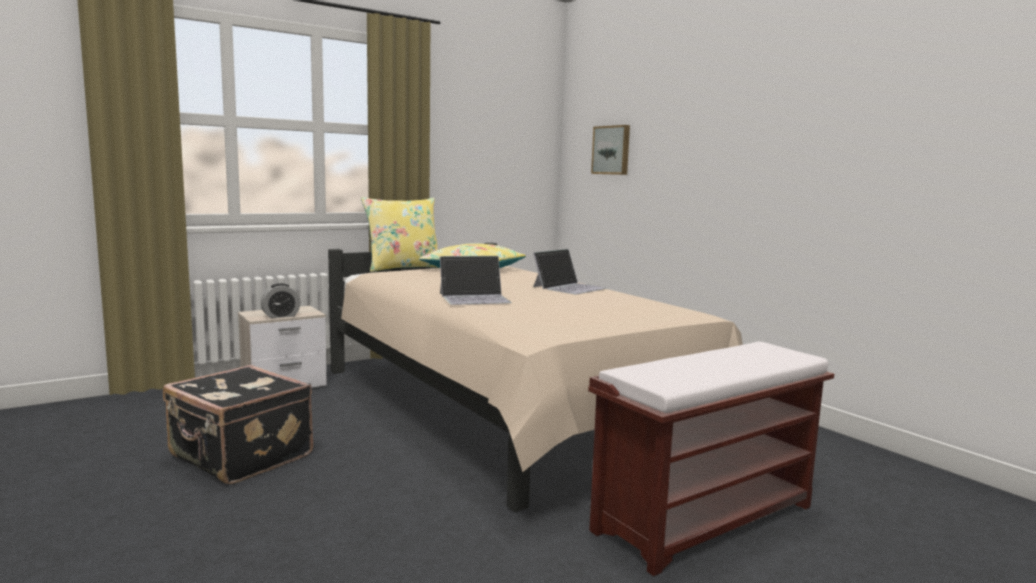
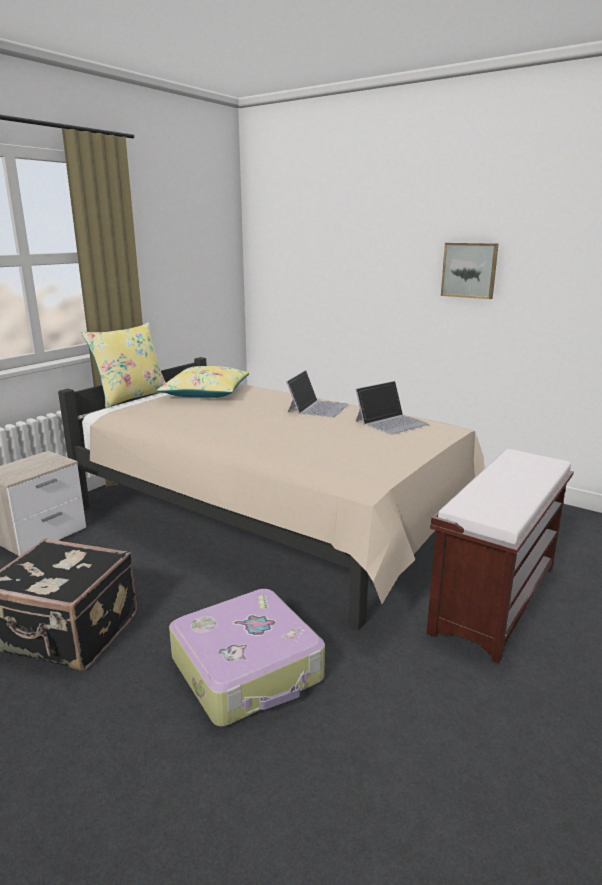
camera: 20 degrees left, 10 degrees up
(281, 316) = (33, 471): alarm clock -> none
(373, 517) = (248, 669): none -> suitcase
(475, 298) = (257, 437): laptop -> laptop (391, 422)
(612, 150) = (301, 261): picture -> picture (469, 270)

